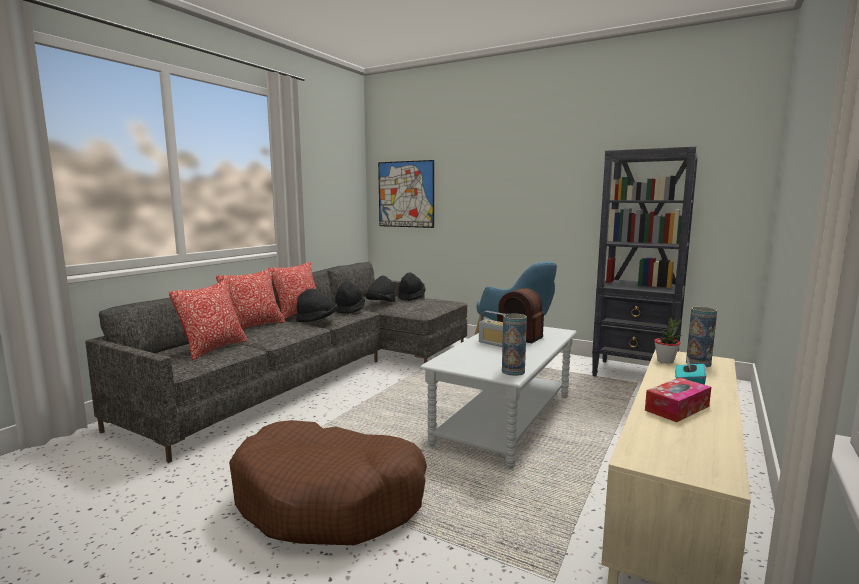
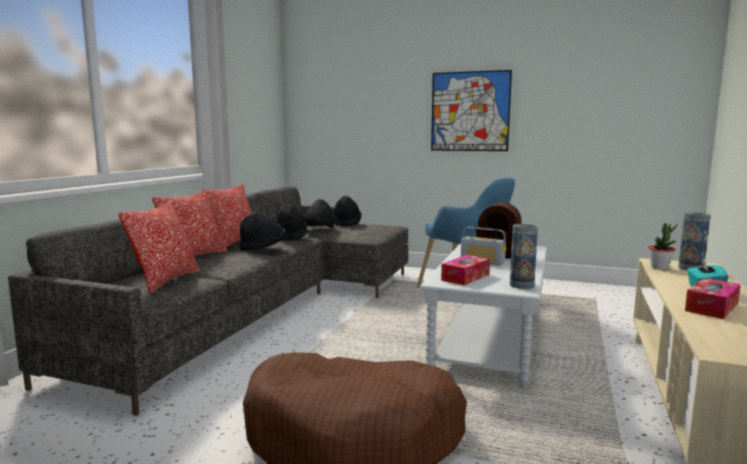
camera: 10 degrees left, 0 degrees up
(406, 194) = (330, 112): picture -> picture (470, 111)
(467, 360) = (465, 277): none -> tissue box
(635, 374) = (588, 291): black bookcase -> none

